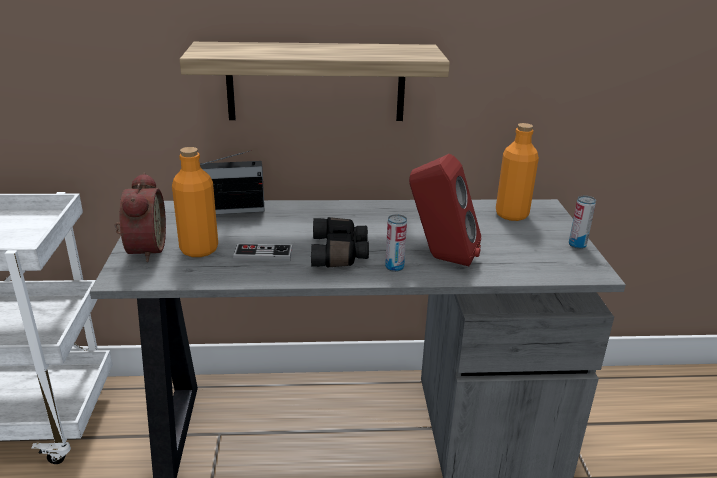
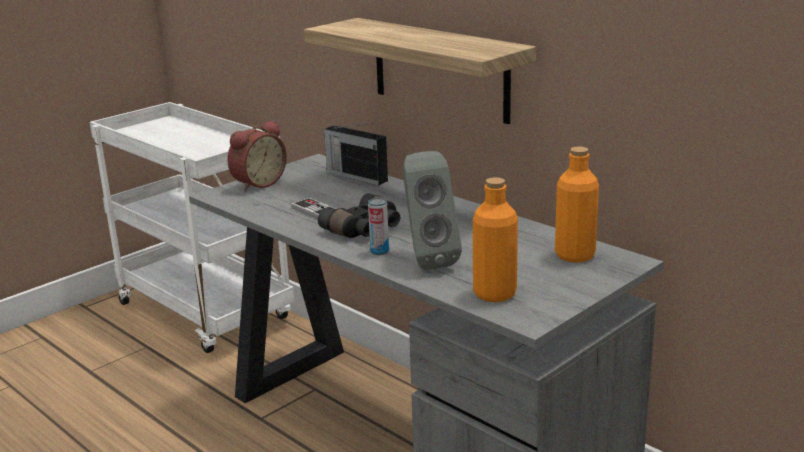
camera: 50 degrees right, 5 degrees down
(199, 249) = (286, 194): orange bottle -> orange bottle (494, 294)
(440, 258) = (426, 260): red speaker -> grey speaker
(577, 245) = (572, 298): can -> none

